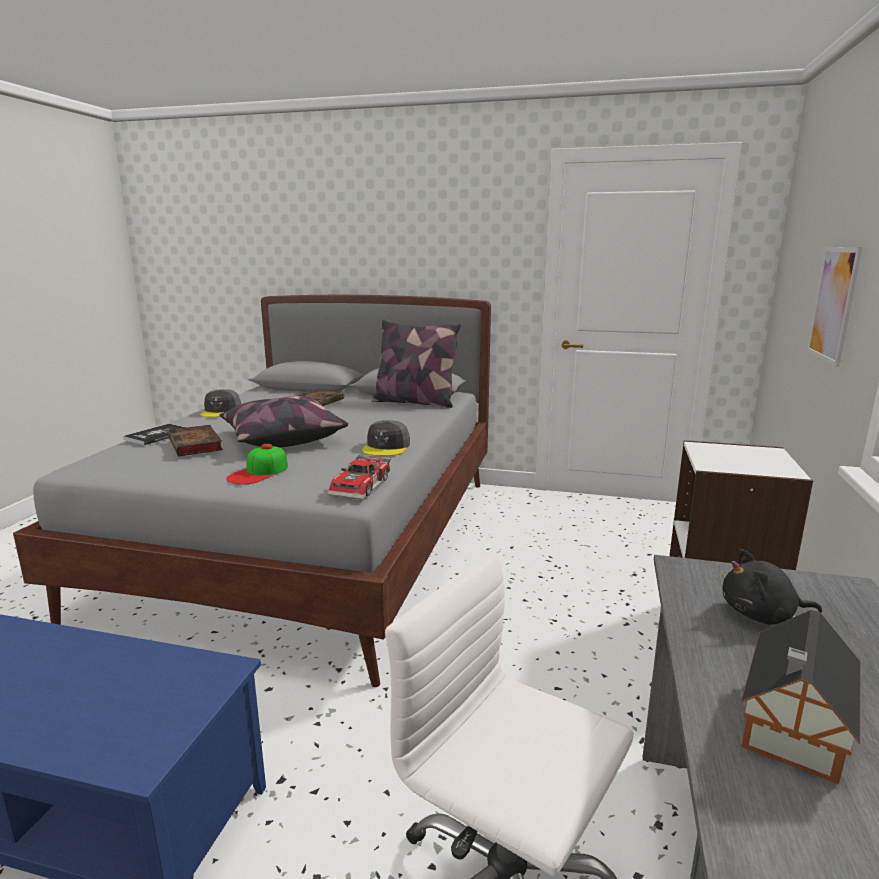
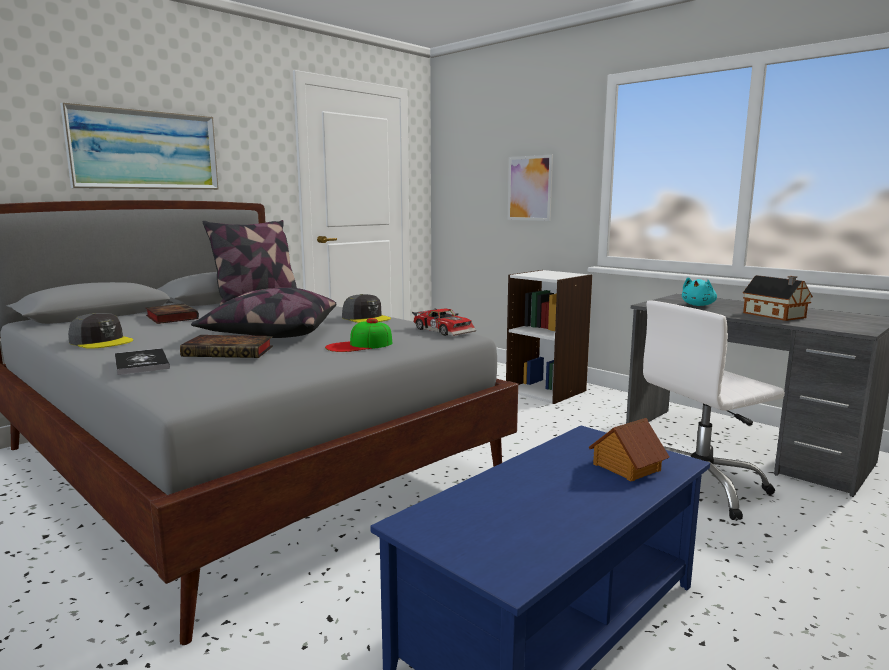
camera: 60 degrees left, 5 degrees down
(115, 719) = (626, 467): none -> toy house
(259, 472) = (359, 345): cap -> cap turned 90 degrees clockwise
(387, 250) = (145, 150): none -> picture
(762, 615) = (698, 305): black plush toy -> turquoise plush toy

